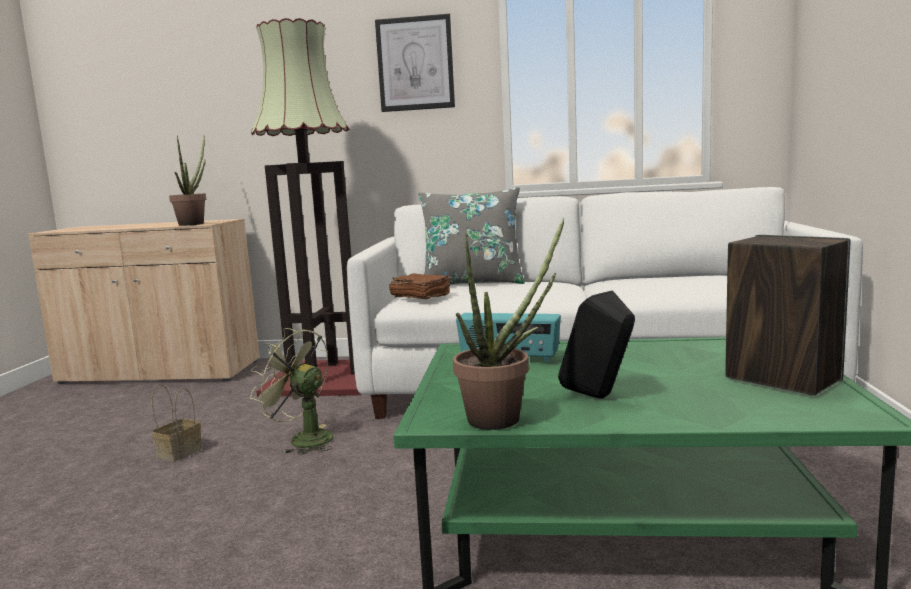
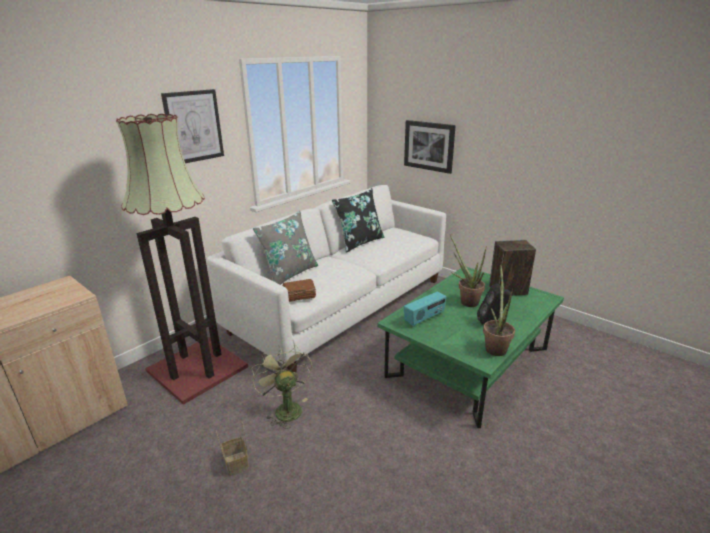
camera: 55 degrees left, 15 degrees up
(194, 224) = (62, 299): potted plant -> potted plant (466, 301)
(302, 439) = (285, 408): green fan -> green fan turned 90 degrees clockwise
(651, 276) = (359, 242): none -> black pillow
(857, 89) = (429, 146): none -> picture

